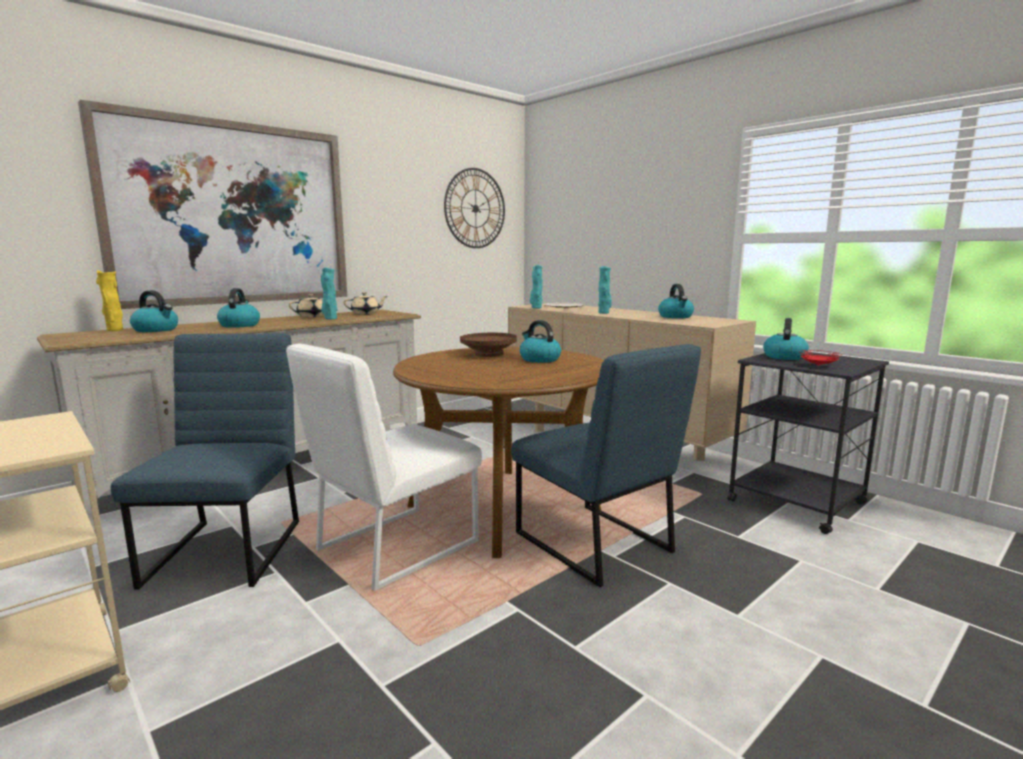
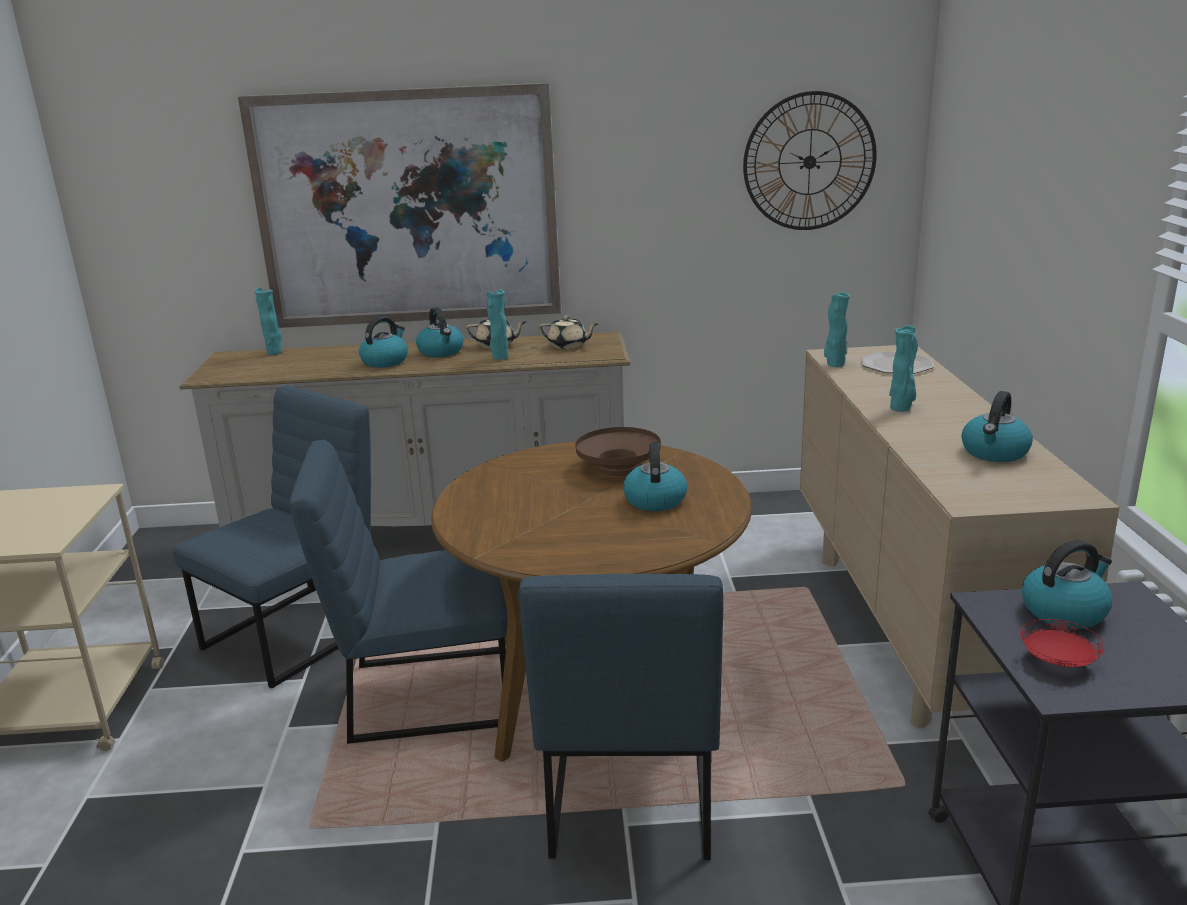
camera: 40 degrees right, 10 degrees up
(115, 330) = (274, 353): yellow vase -> turquoise vase
(156, 330) = (303, 359): kettle -> kettle (441, 352)
(393, 546) = (425, 694): white chair -> blue chair

